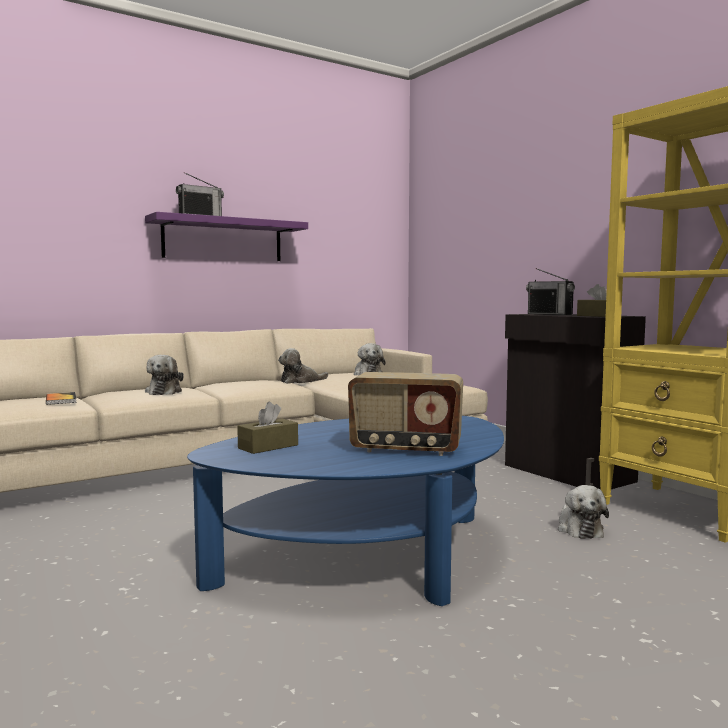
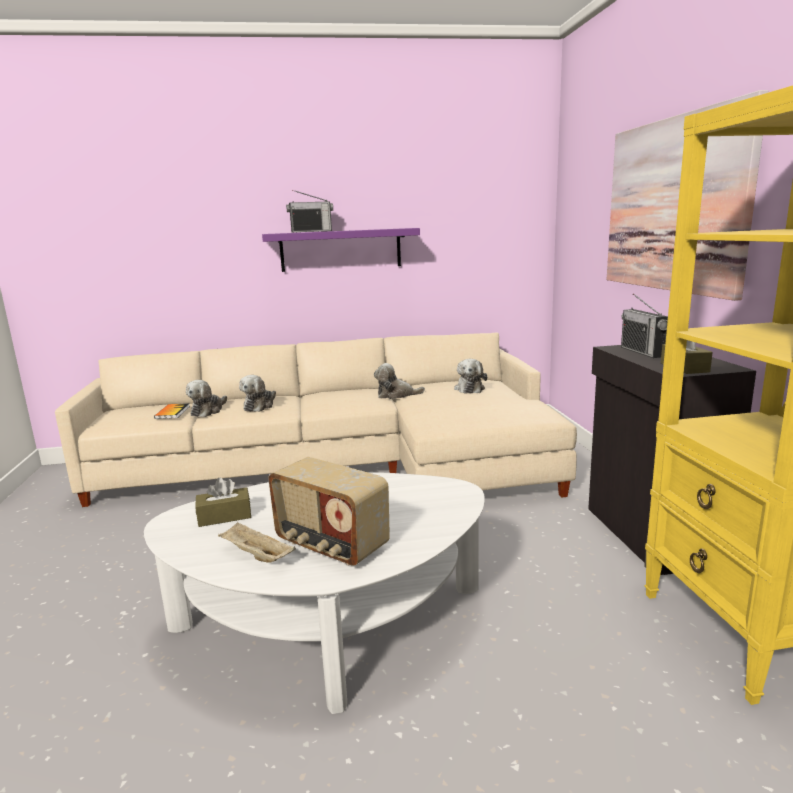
camera: 25 degrees right, 10 degrees up
(347, 460) = (256, 555): none -> beige tray
(368, 558) = (330, 623): blue coffee table -> white coffee table
(547, 204) = (673, 205): none -> picture
(579, 529) = (579, 632): plush toy -> plush toy (208, 411)

